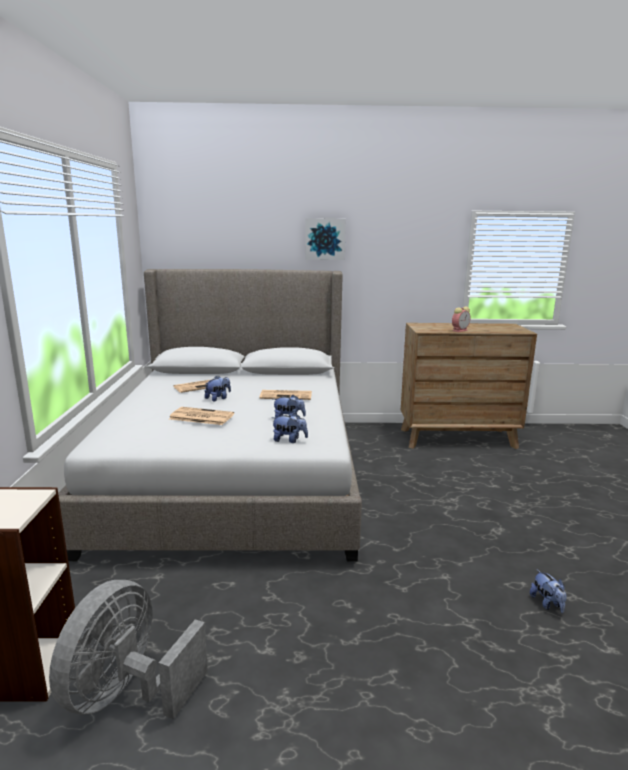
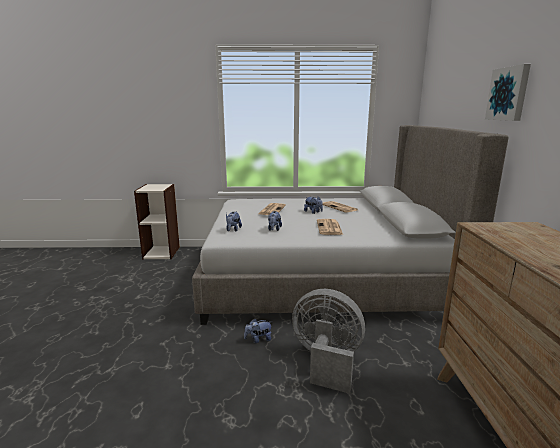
camera: 90 degrees right, 0 degrees up
(128, 693) = (135, 271): grey fan -> grey fan (326, 361)
(460, 330) = (520, 246): alarm clock -> none
(547, 604) = (102, 425): plush toy -> plush toy (258, 339)

